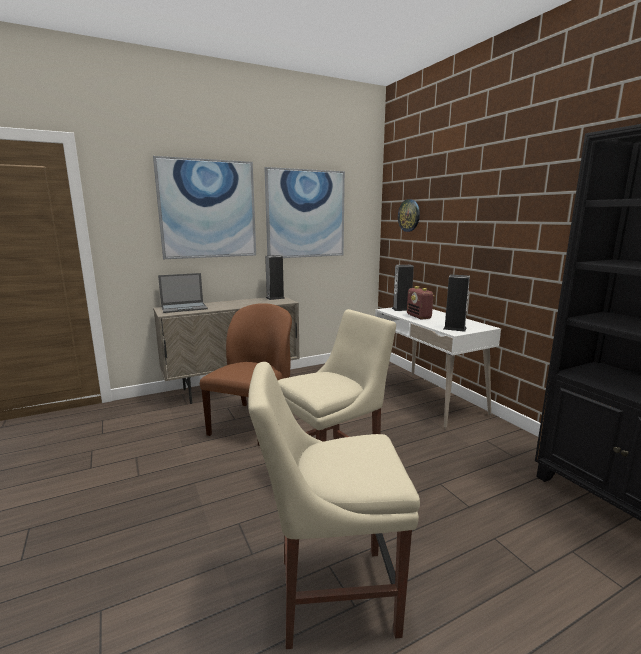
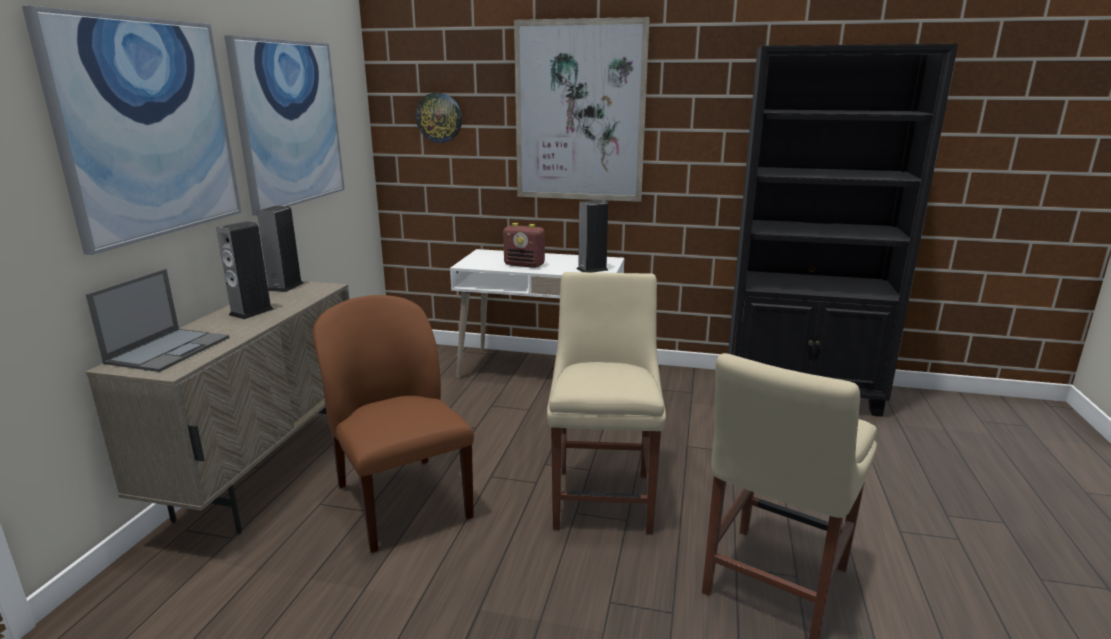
camera: 50 degrees left, 5 degrees up
(402, 309) = (480, 260): speaker -> speaker (251, 312)
(484, 209) = (579, 112): none -> picture

